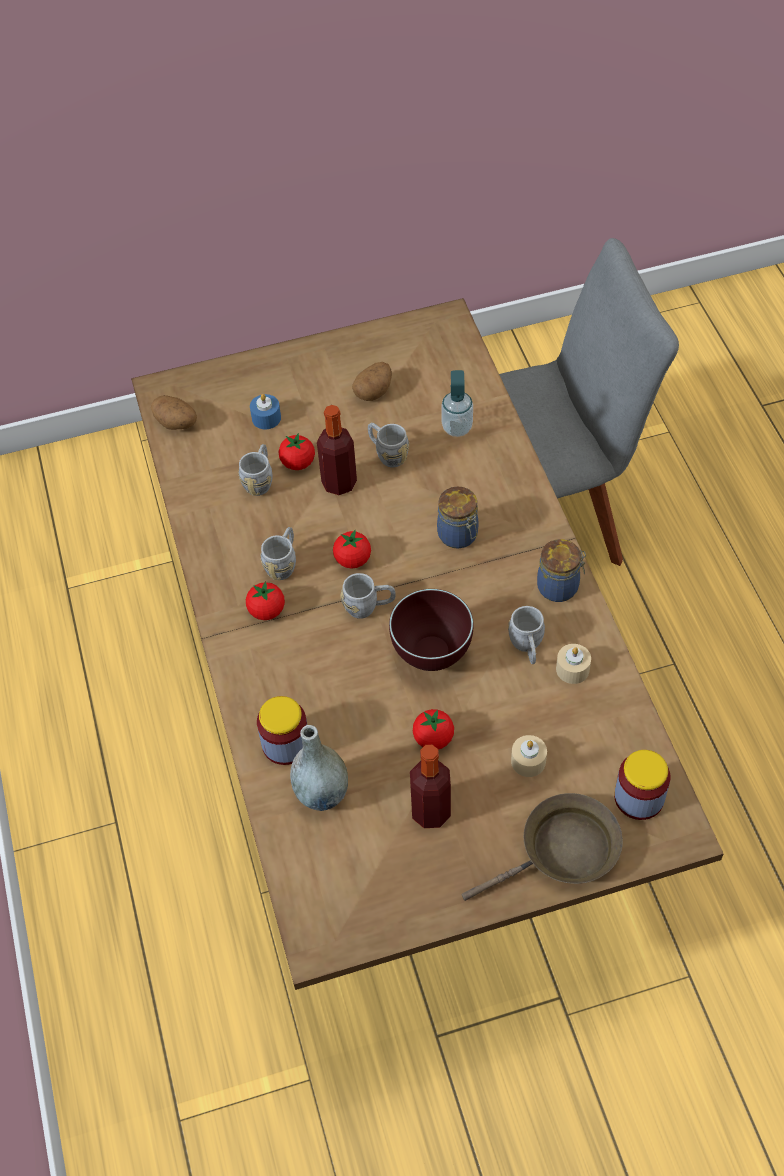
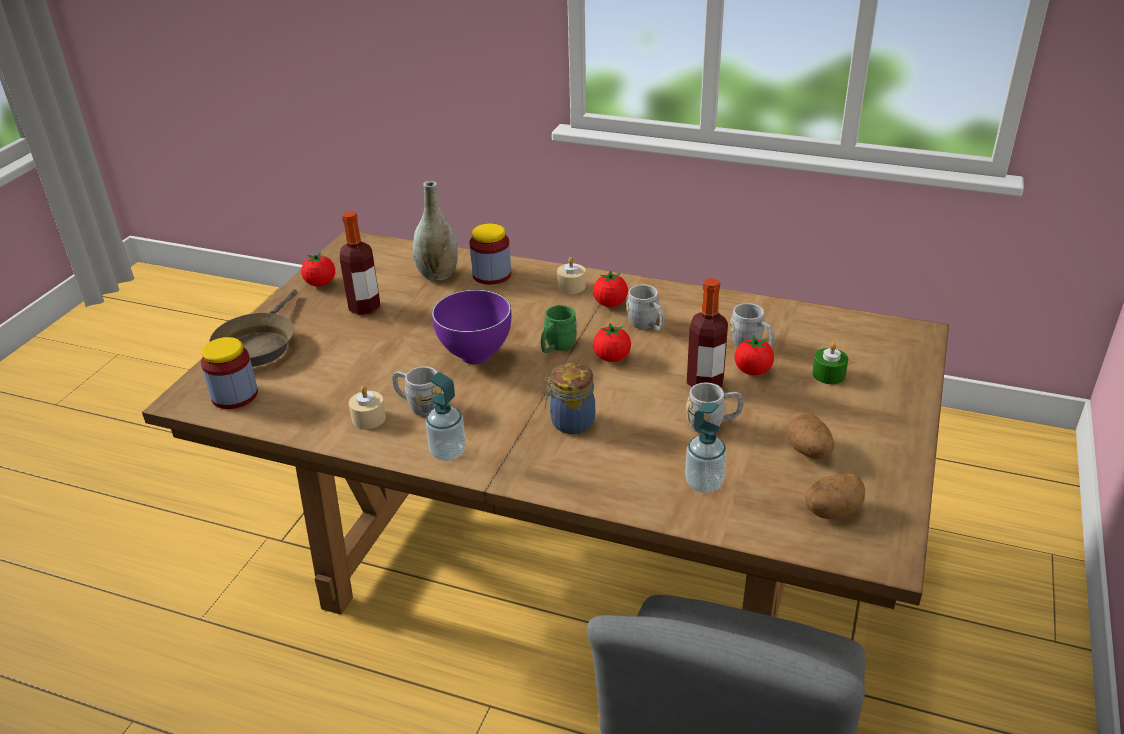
camera: 125 degrees right, 20 degrees down
(177, 423) = (864, 328): potato -> potato (831, 511)
(266, 418) = (828, 374): blue candle -> green candle
(369, 607) = (556, 347): grey mug -> green mug
(430, 657) = (475, 356): brown bowl -> purple bowl
(433, 738) = (411, 330): tomato -> tomato (320, 283)
(528, 761) = (335, 361): beige candle -> beige candle (571, 286)
(559, 587) = (448, 452): jar -> soap dispenser

